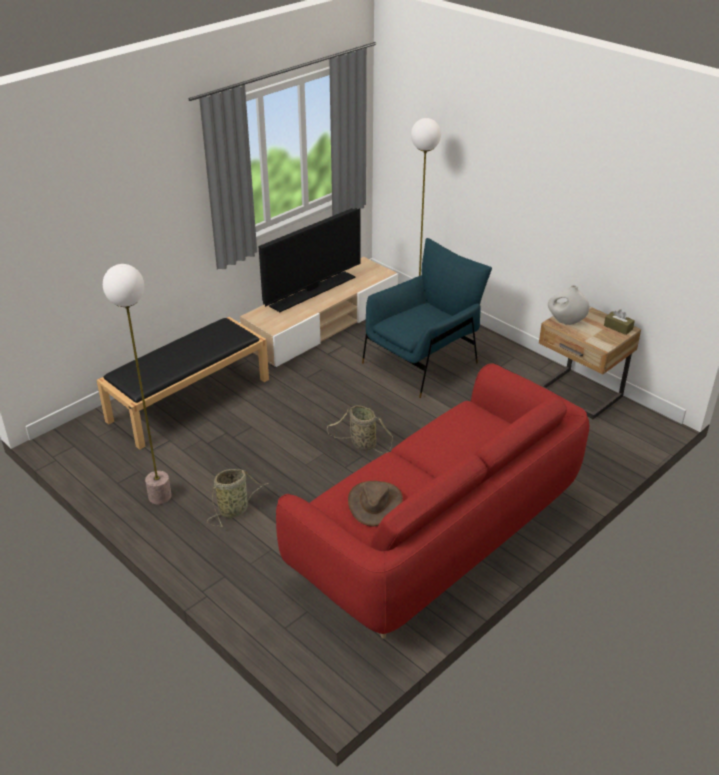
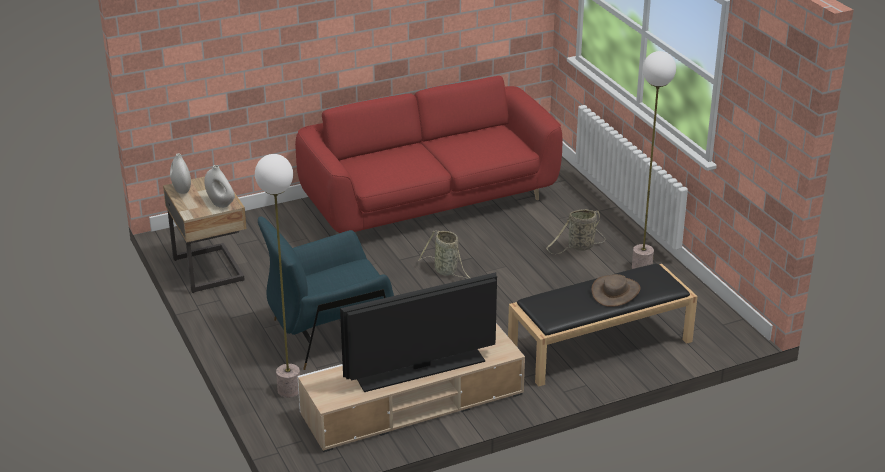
camera: 160 degrees left, 5 degrees down
(375, 503) = (487, 140): brown hat -> brown hat (615, 292)
(618, 327) = (181, 189): brown tissue box -> white vase

